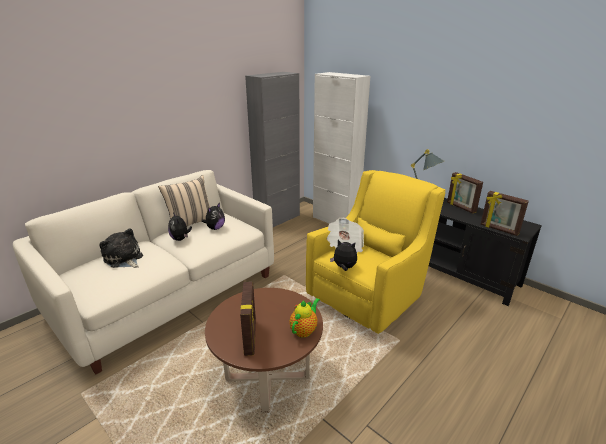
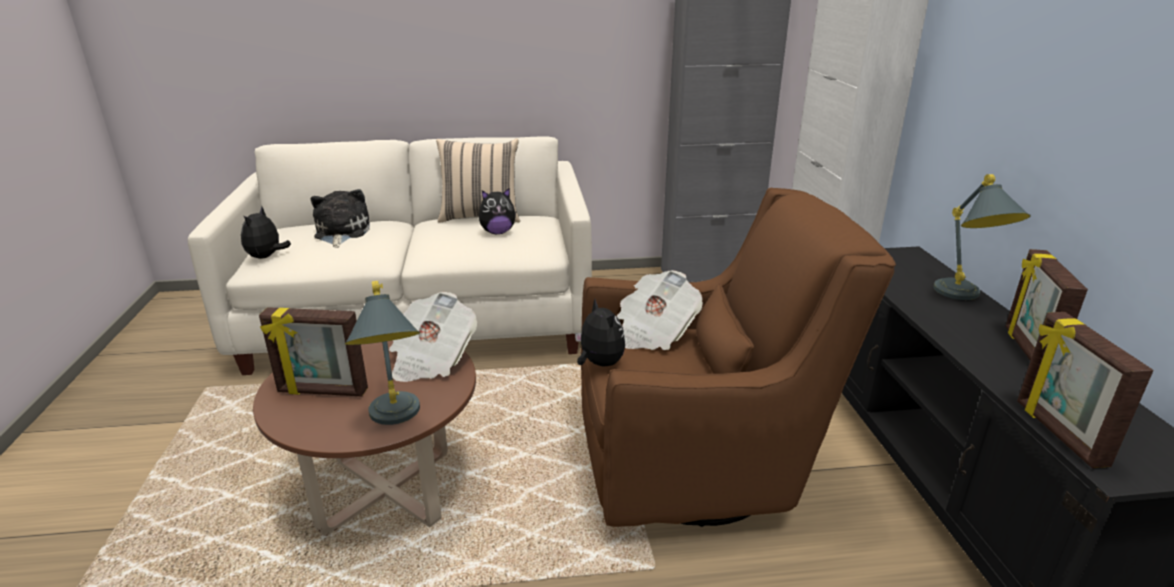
camera: 40 degrees right, 0 degrees up
(181, 239) = (435, 231): plush toy -> plush toy (266, 257)
(250, 337) = (322, 392): picture frame -> picture frame turned 60 degrees clockwise
(274, 298) = (431, 359): none -> newspaper
(304, 330) = (395, 421): teapot -> grey table lamp
(369, 297) = (701, 466): yellow armchair -> brown armchair

